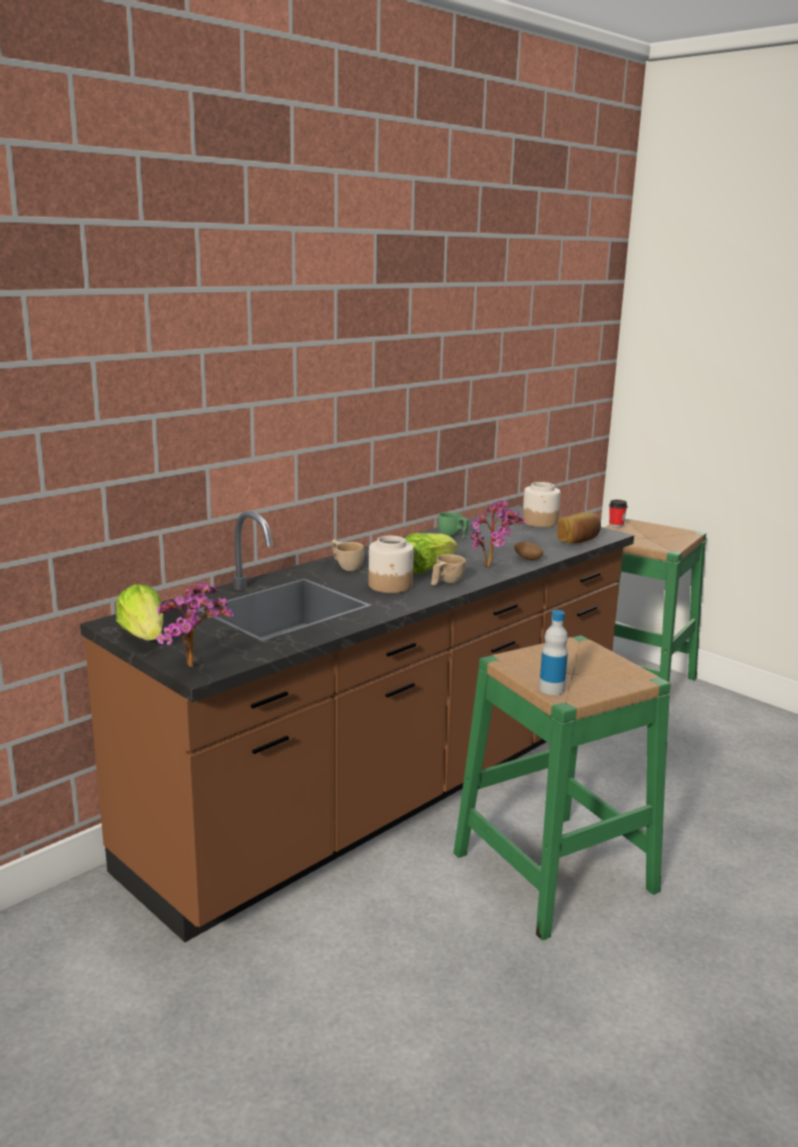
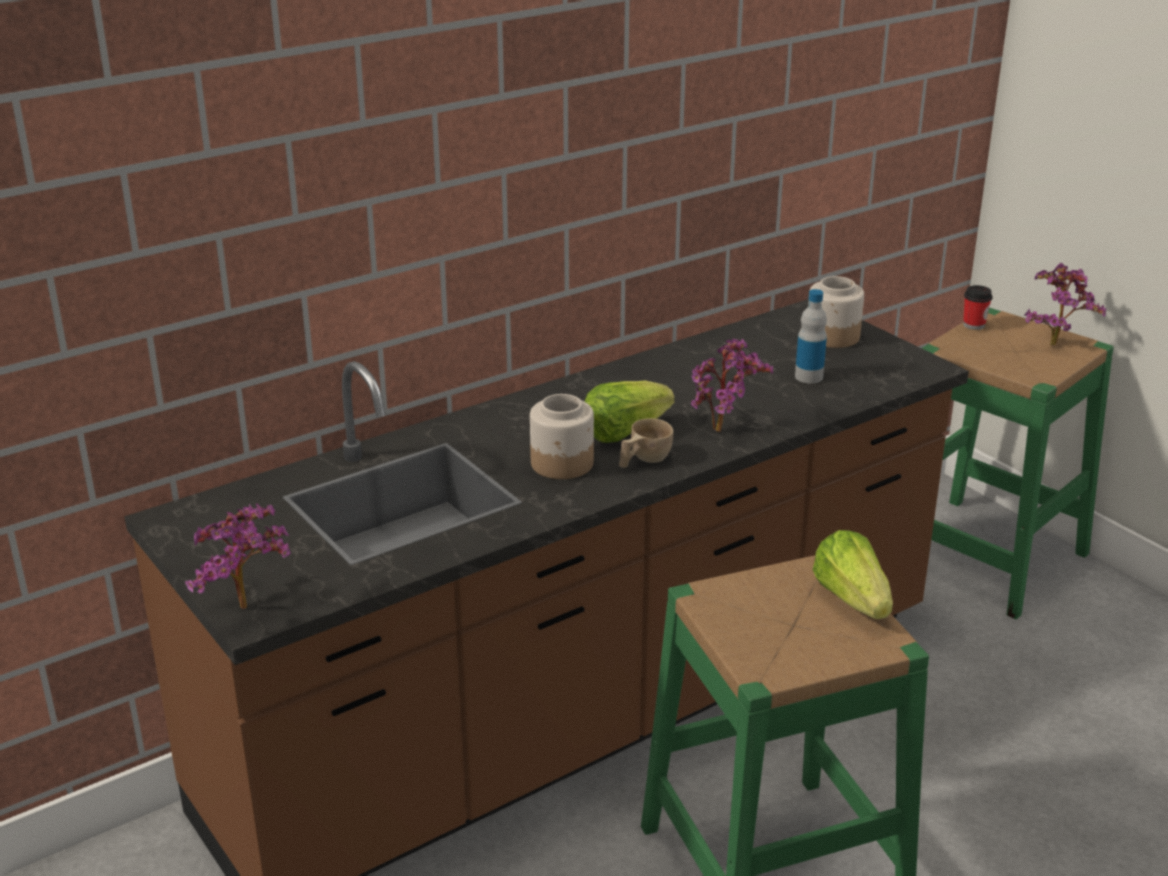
camera: 10 degrees right, 10 degrees up
(144, 636) = (200, 545): lettuce -> lettuce (852, 599)
(346, 566) = (513, 420): beige cup -> none
(453, 536) = (690, 362): green cup -> none
(527, 559) = (782, 418): potato -> none
(551, 689) = (749, 655): bottle -> bottle (808, 377)
(579, 540) = (878, 379): bread -> none
(669, 532) = (1054, 343): none -> potted plant

